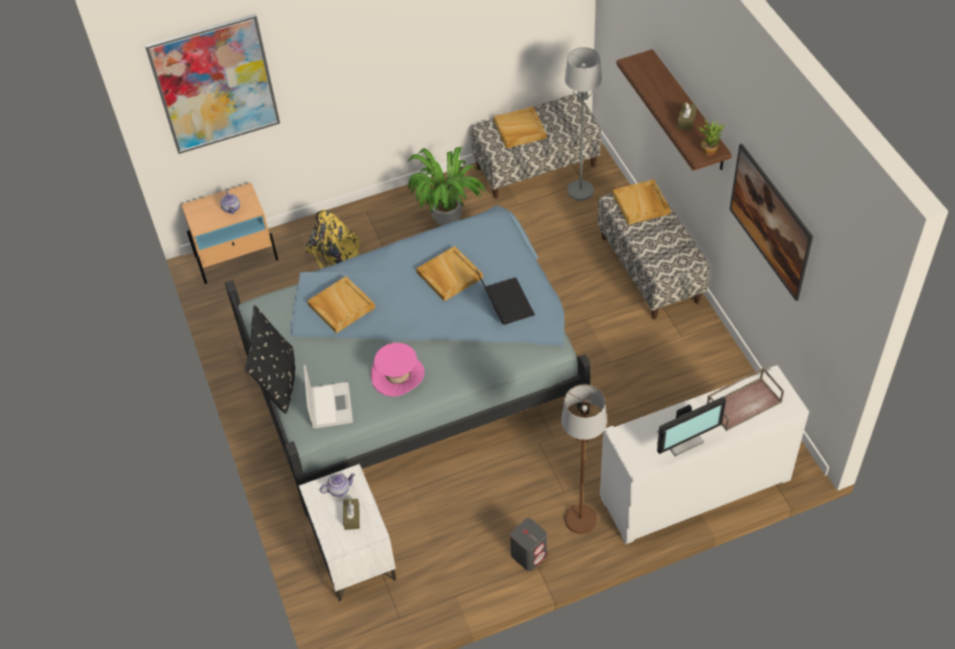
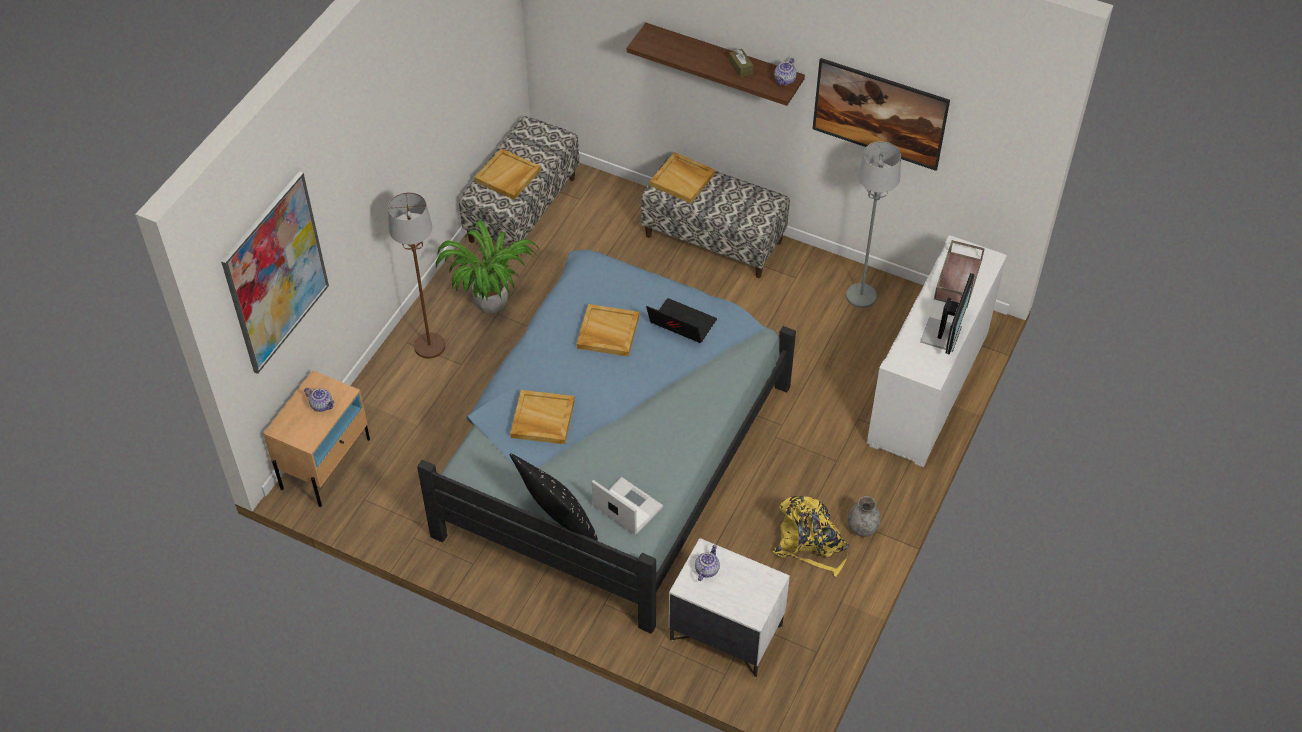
camera: 45 degrees left, 0 degrees up
(335, 258) = (424, 402): yellow backpack -> yellow backpack (810, 543)
(352, 517) = (742, 583): brown tissue box -> none
(398, 375) = (656, 443): pink hat -> none
(529, 554) = (862, 528): grey speaker -> grey vase
(580, 191) = (585, 208): grey floor lamp -> grey floor lamp (861, 296)
(580, 519) = (871, 473): brown floor lamp -> brown floor lamp (429, 346)
(710, 150) = (785, 80): potted plant -> teapot

